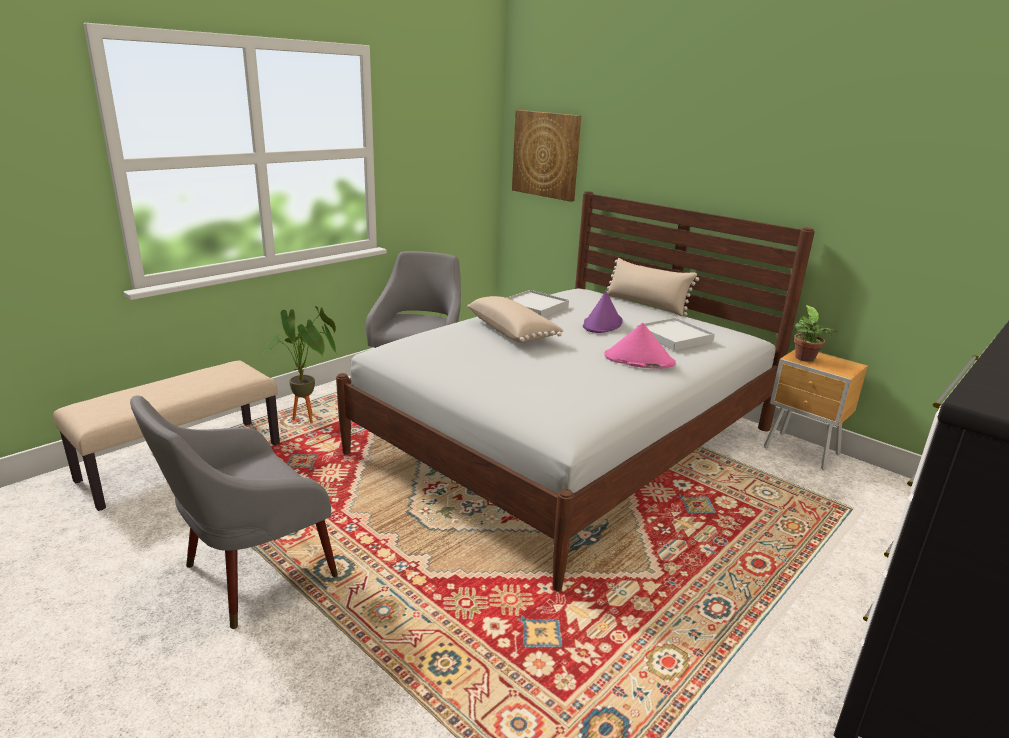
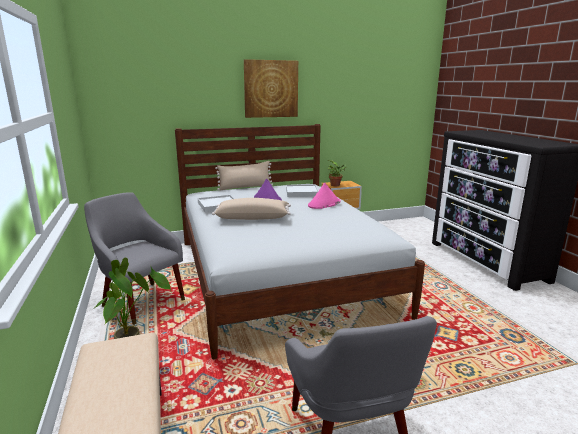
camera: 60 degrees left, 5 degrees down
(546, 154) = (129, 108): picture -> picture (271, 89)

